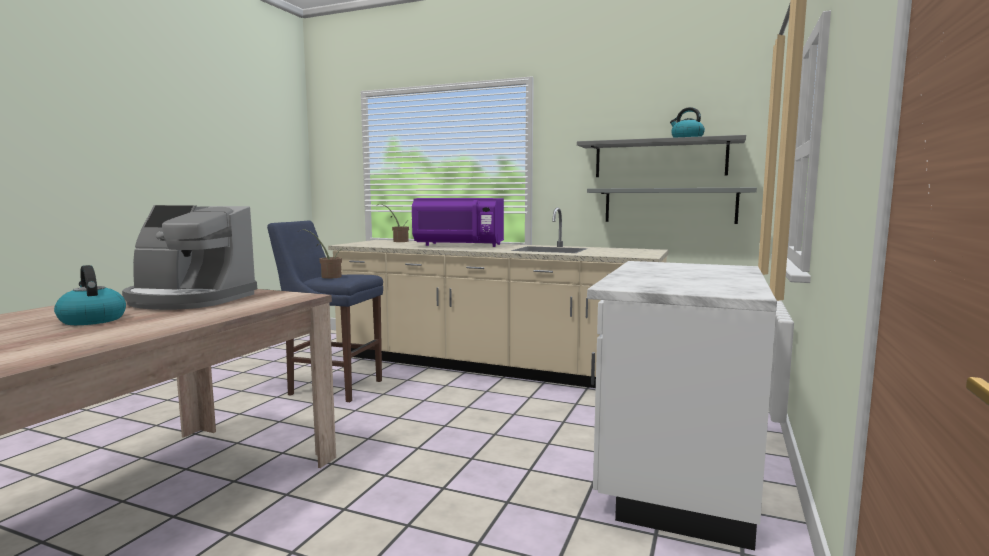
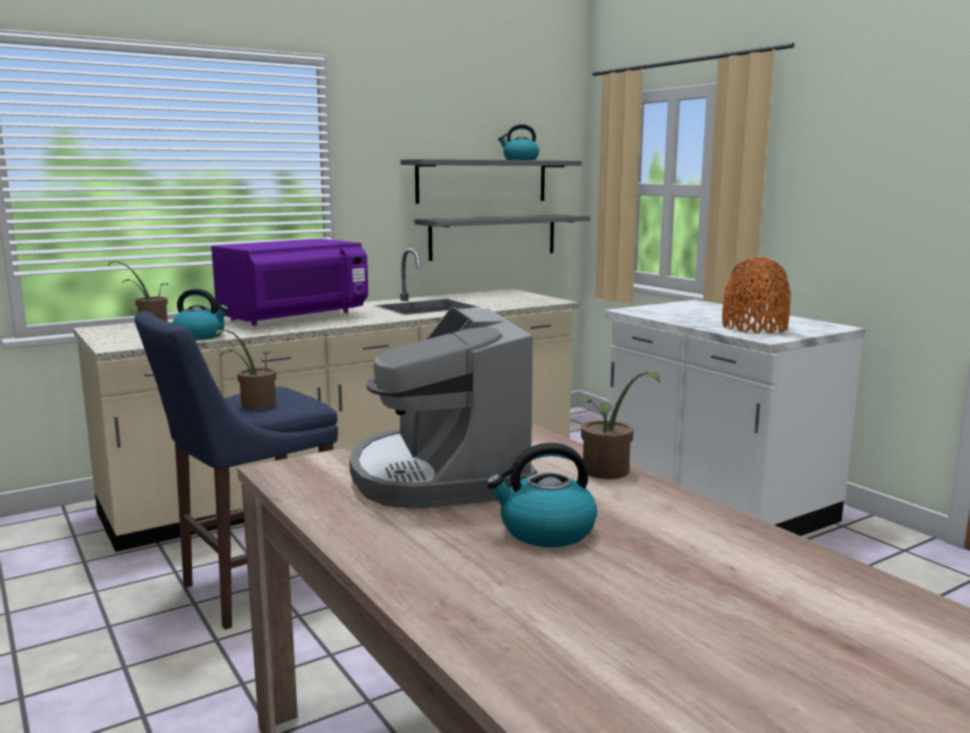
camera: 55 degrees left, 5 degrees up
(189, 300) = (440, 475): coffee machine -> coffee machine turned 120 degrees clockwise
(210, 317) = (608, 473): none -> potted plant
(386, 245) = (200, 336): none -> kettle
(655, 281) = (754, 328): none -> orange vase

